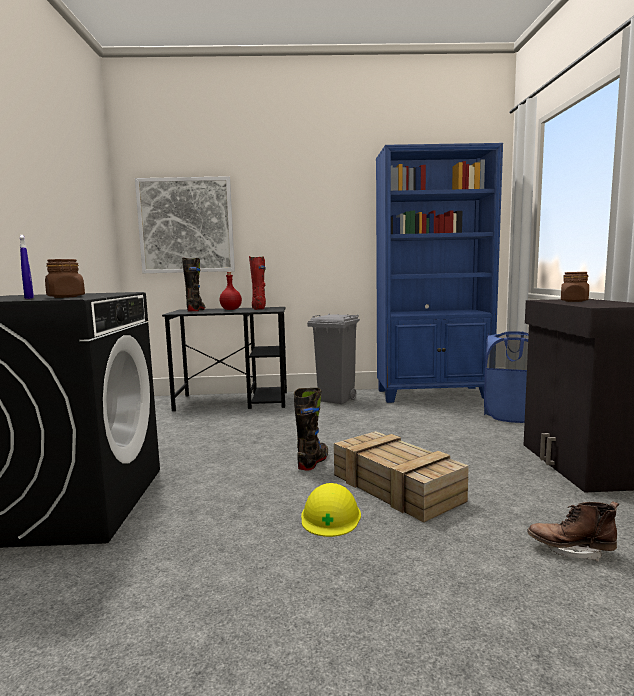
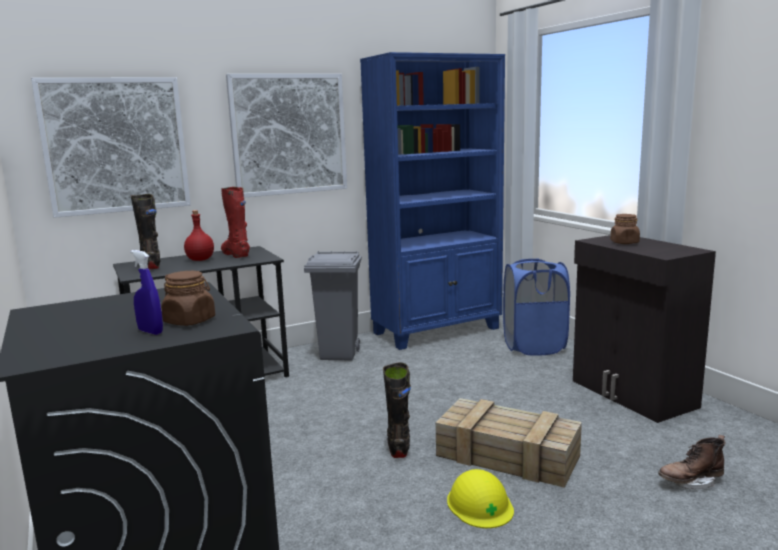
camera: 25 degrees left, 5 degrees up
(313, 220) = (289, 134): none -> picture

